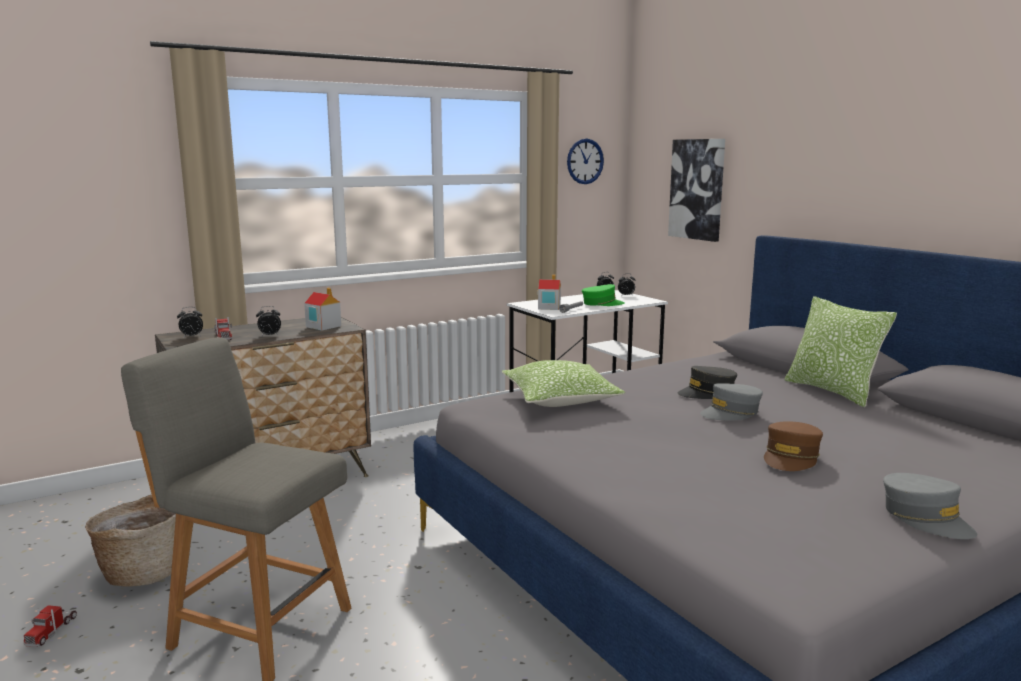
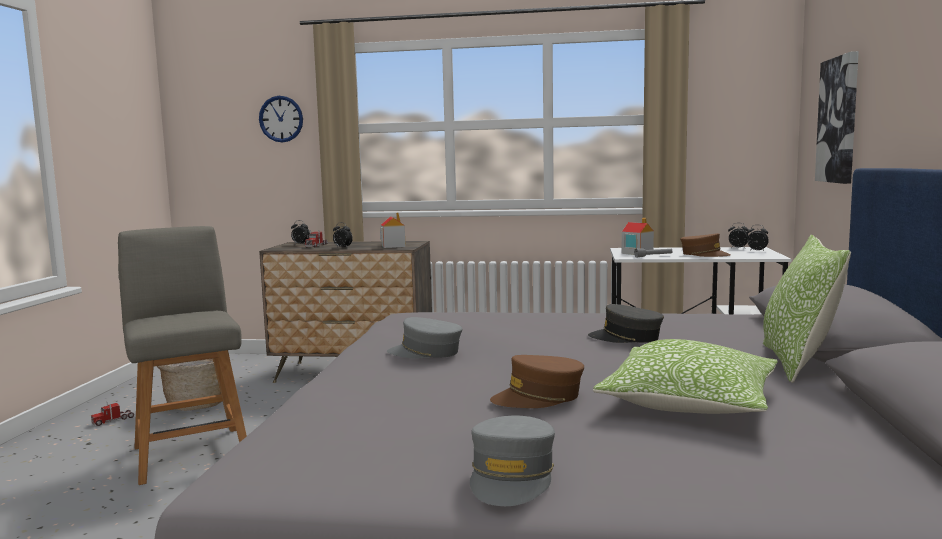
camera: 40 degrees right, 5 degrees down
(560, 399) = (472, 320): pillow -> pillow (689, 403)
(585, 161) = (734, 99): wall clock -> wall clock (281, 119)
(602, 303) = (704, 254): green cap -> brown cap
(731, 413) = (592, 354): grey cap -> grey cap (425, 352)

